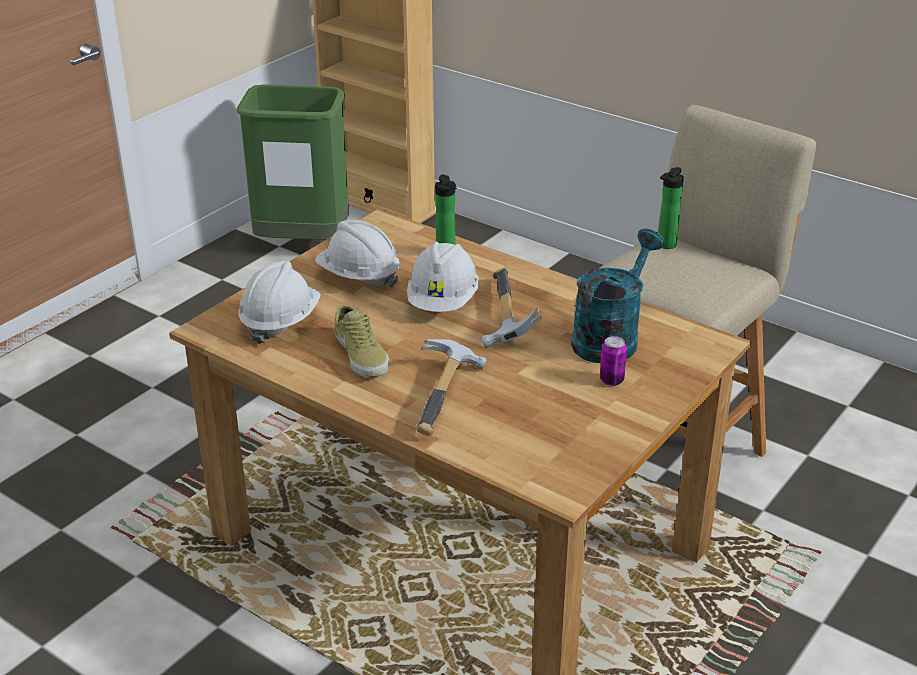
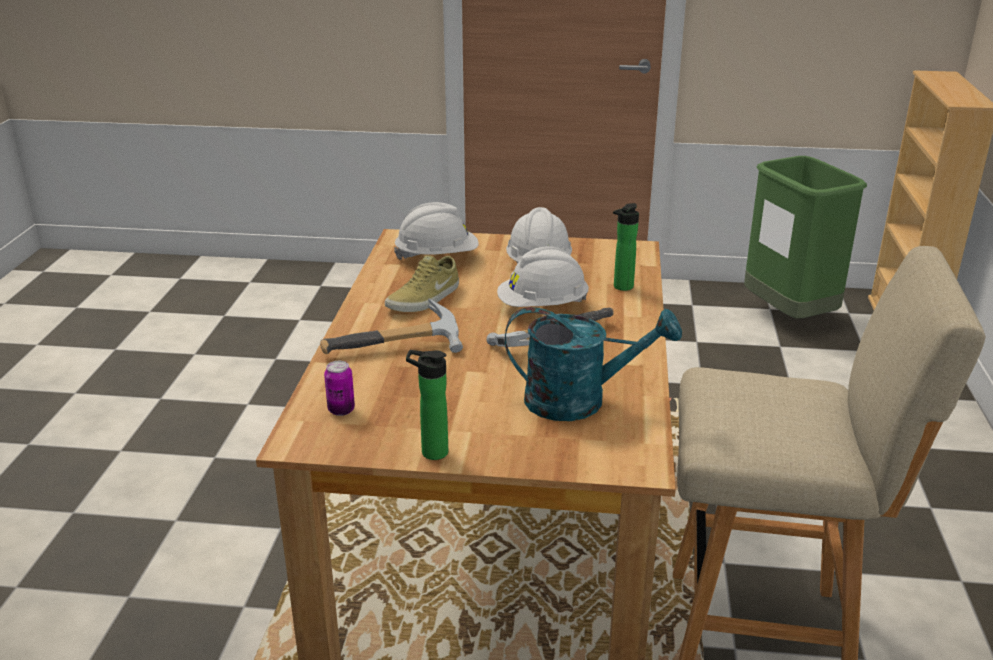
camera: 60 degrees right, 5 degrees down
(611, 380) = (503, 421): can -> can (341, 410)
(665, 246) = (809, 390): bottle -> bottle (430, 452)

